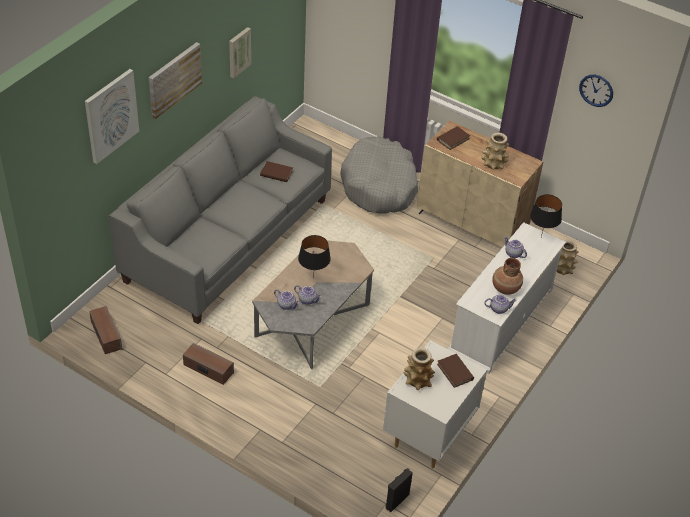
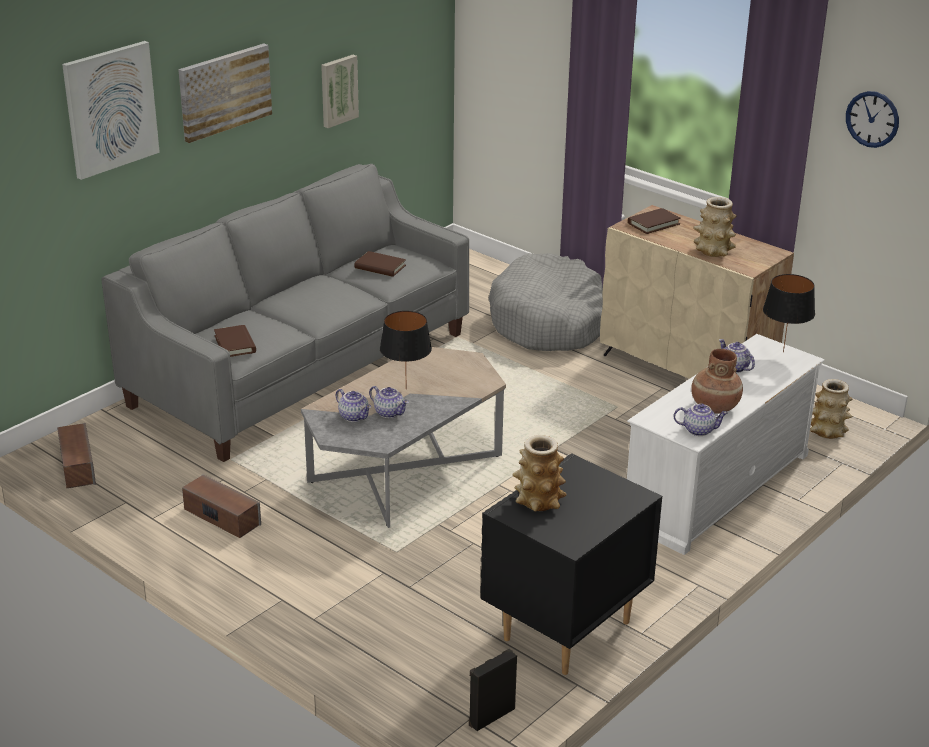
camera: 10 degrees right, 15 degrees down
(428, 436) = (565, 630): white nightstand -> black nightstand
(455, 372) = (605, 495): brown book -> brown book (235, 344)

